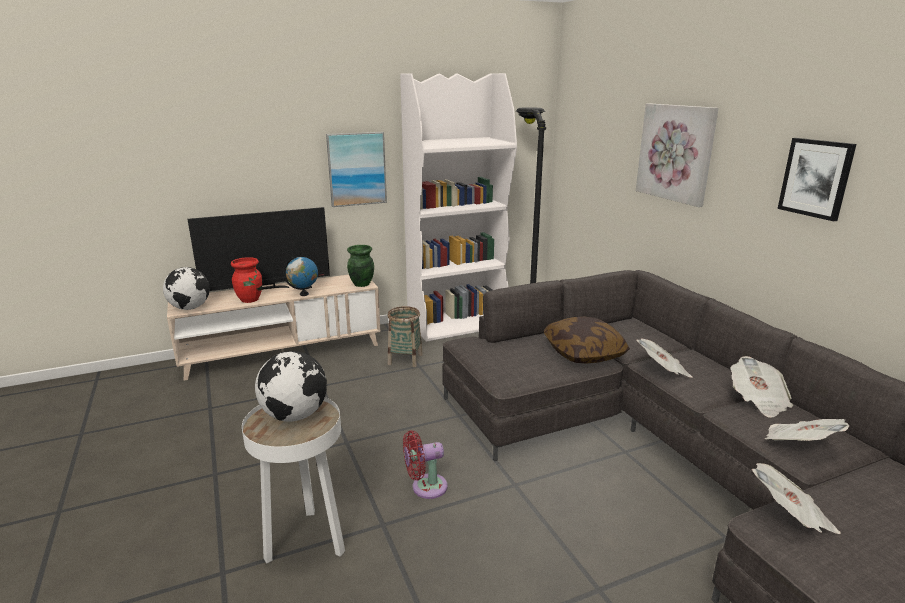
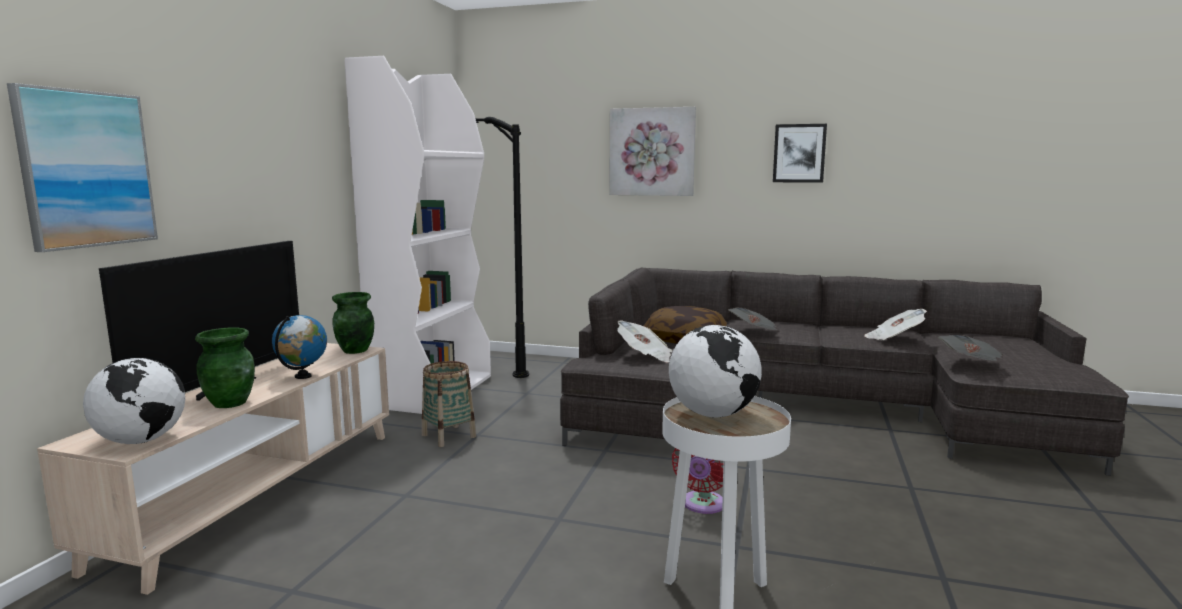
camera: 50 degrees left, 10 degrees down
(250, 299) = (230, 403): red vase -> green vase
(356, 169) = (304, 186): picture -> picture (86, 169)
(758, 401) = (830, 329): newspaper -> newspaper (645, 356)

